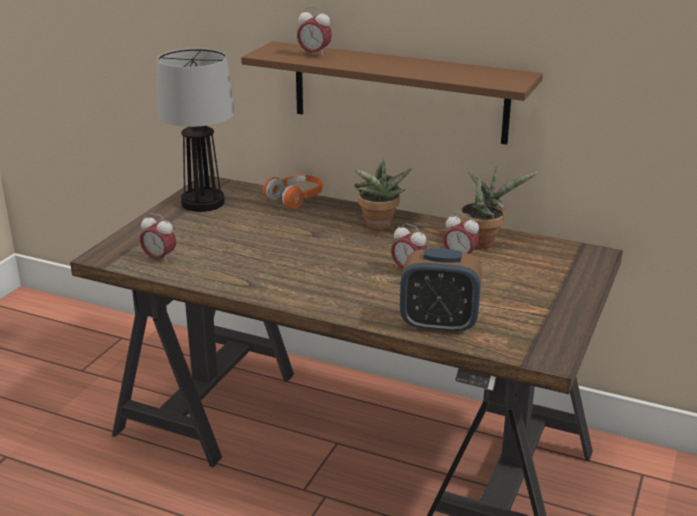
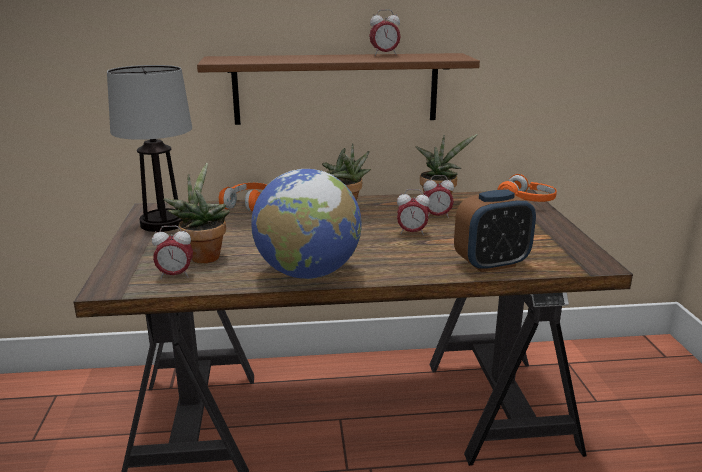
camera: 30 degrees left, 5 degrees down
(200, 245) = (204, 256): none -> potted plant
(262, 286) = (308, 273): none -> globe
(314, 54) = (263, 58): alarm clock -> alarm clock (384, 55)
(590, 263) = (527, 201): none -> orange headphones

